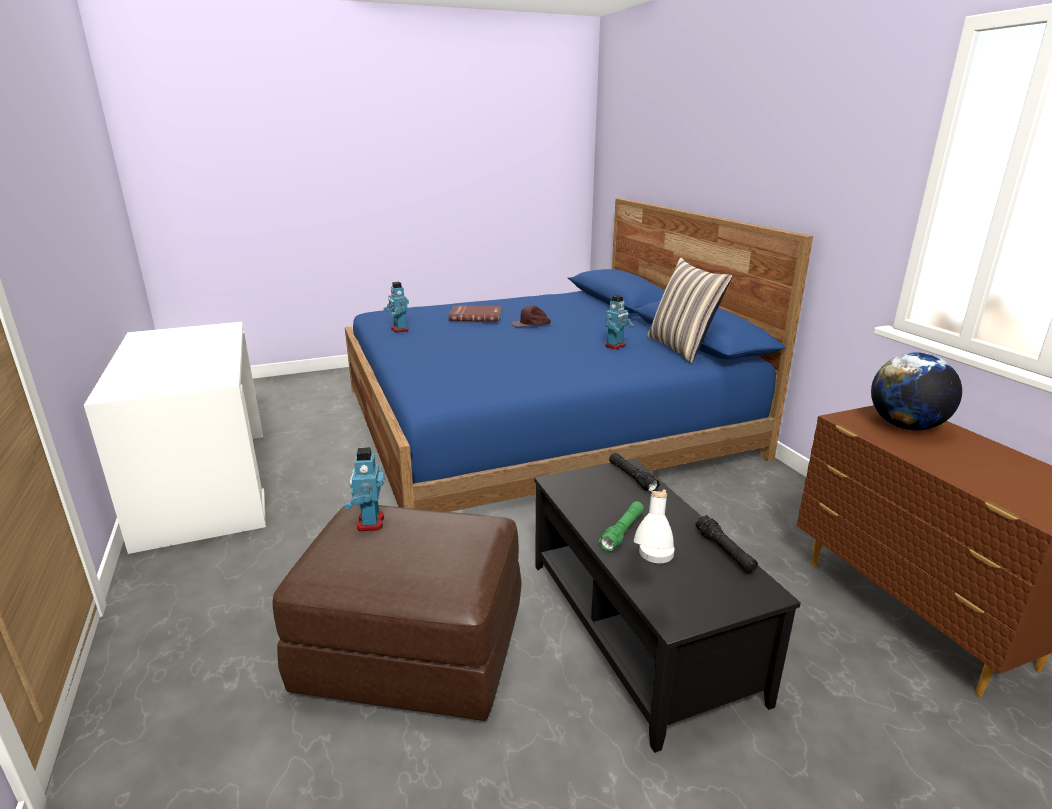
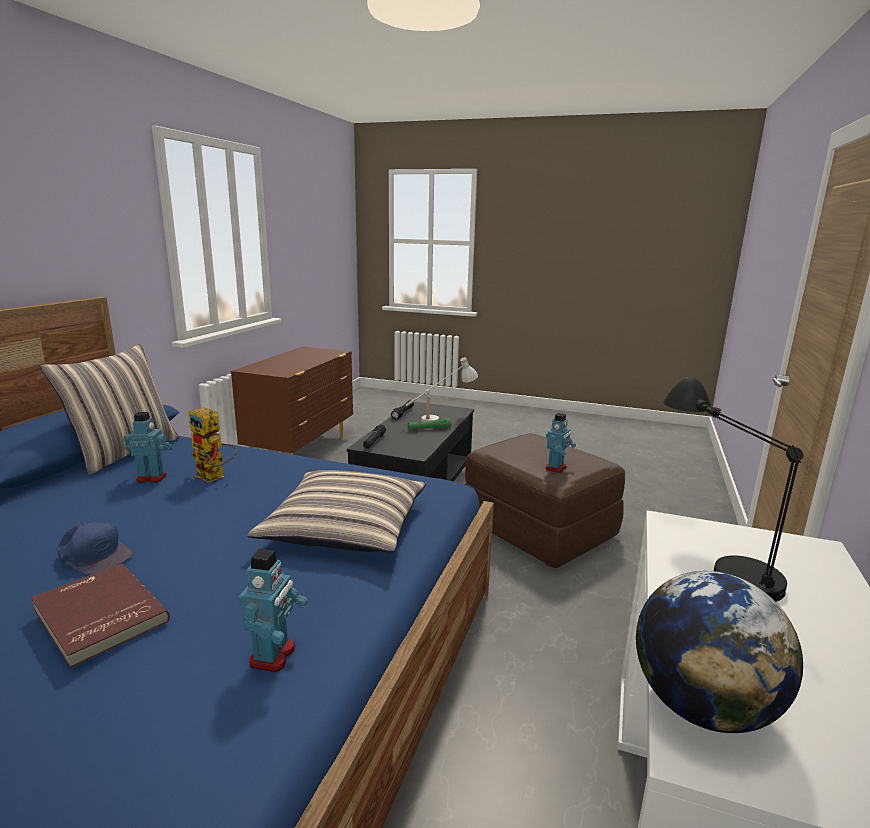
camera: 140 degrees left, 5 degrees down
(196, 374) = (710, 551): none -> black table lamp
(450, 362) = (345, 527): none -> pillow
(530, 324) = (94, 556): brown cap -> blue cap
(584, 356) = (215, 477): none -> toy robot
(906, 426) = (274, 367): globe -> globe (702, 706)

